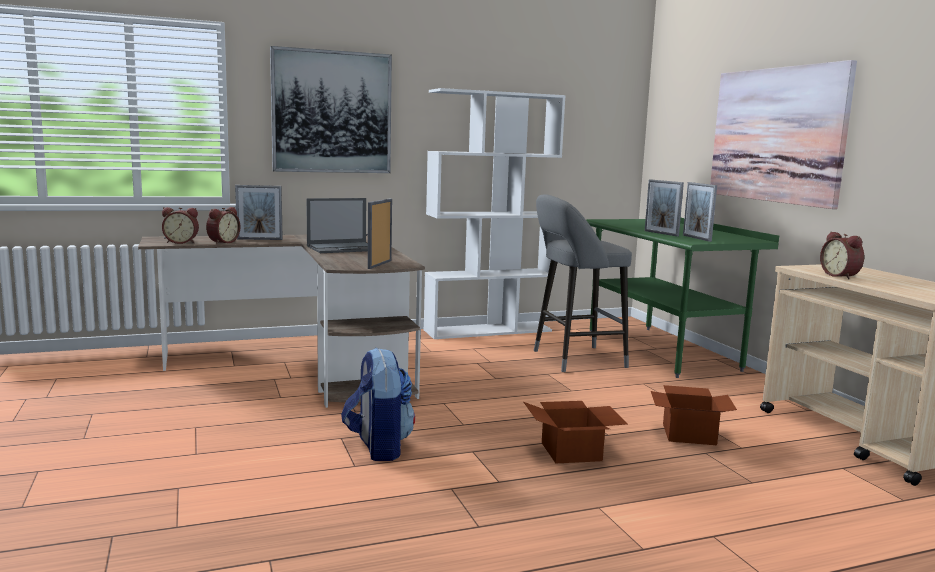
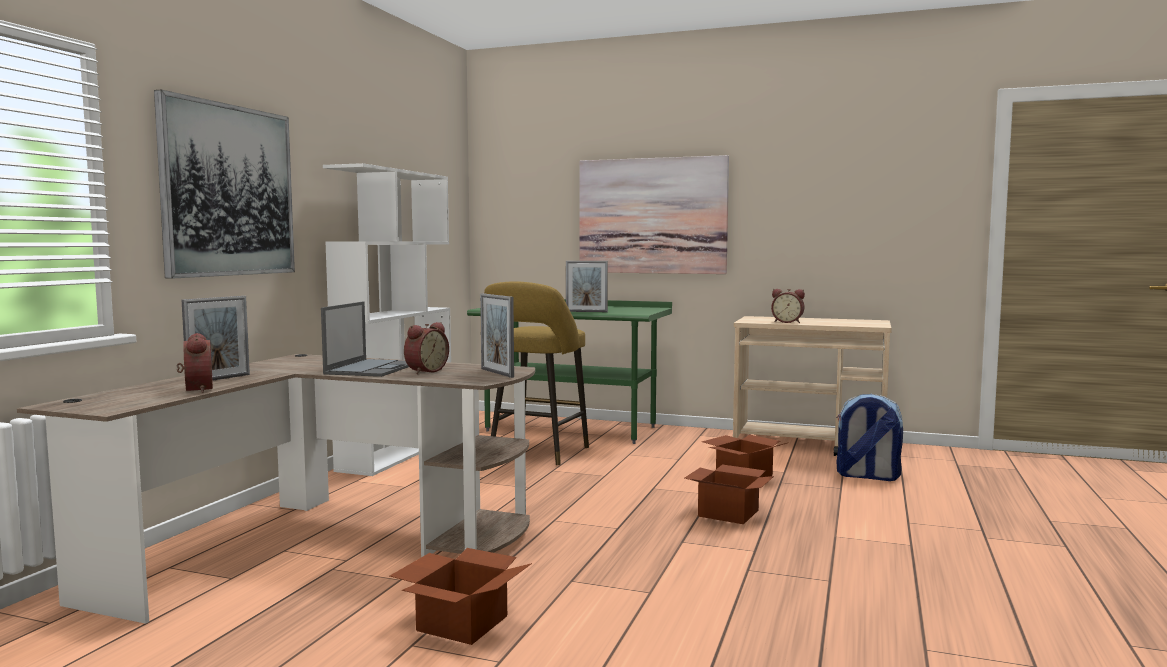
camera: 50 degrees left, 5 degrees down
(181, 242) = (140, 400): alarm clock -> alarm clock (425, 371)
(238, 429) = (461, 622): none -> cardboard box
(378, 447) = (619, 572): backpack -> backpack (867, 476)
(574, 359) = (536, 454): grey stool -> yellow stool
(696, 238) = (625, 311): picture frame -> none

